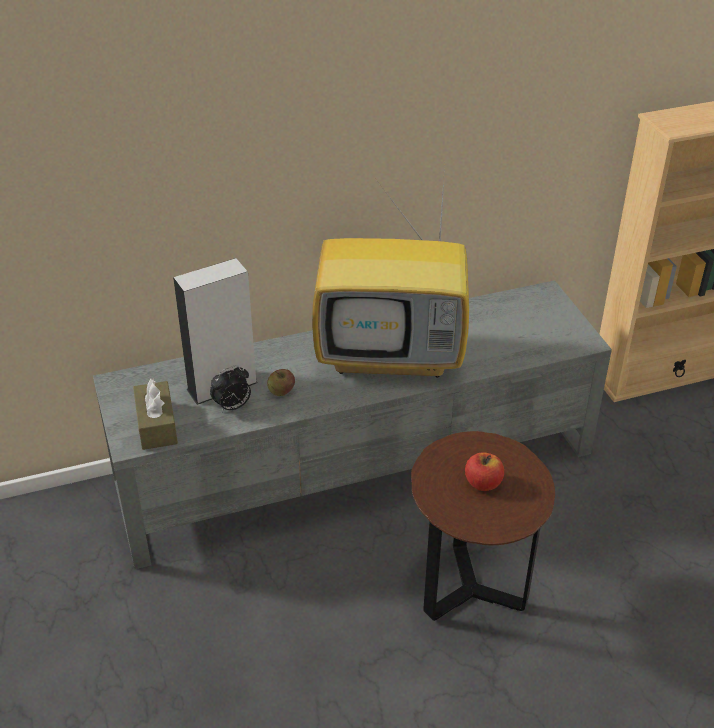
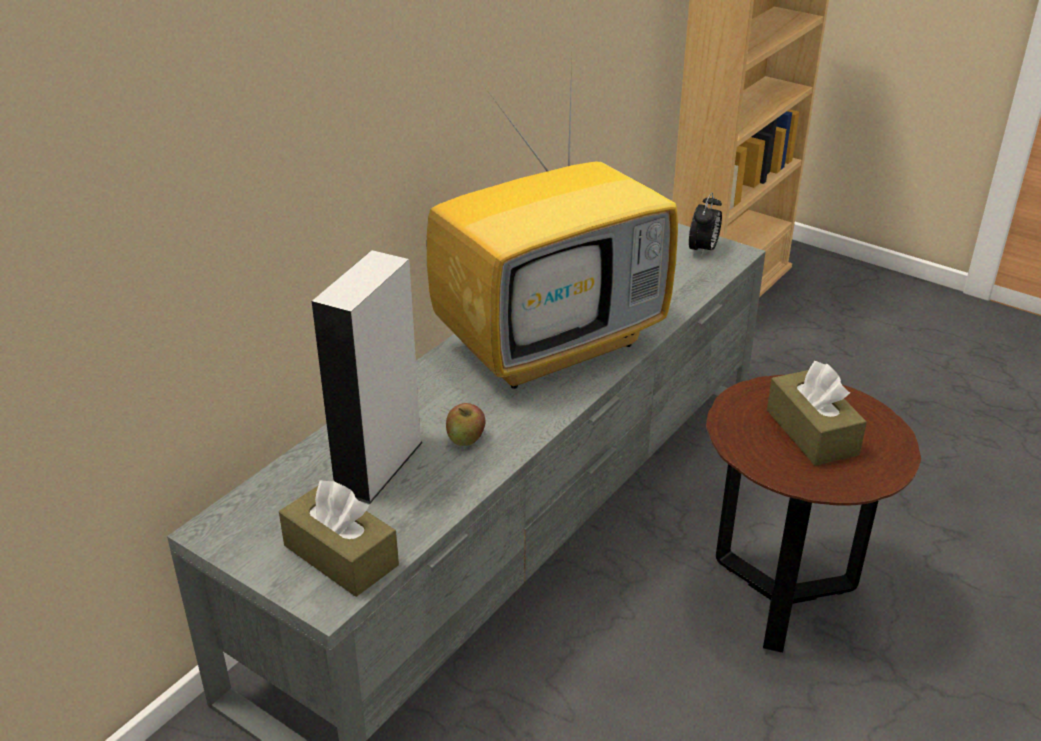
camera: 35 degrees left, 5 degrees down
(232, 407) = (422, 484): alarm clock -> alarm clock (703, 250)
(483, 483) = (811, 432): apple -> brown tissue box

